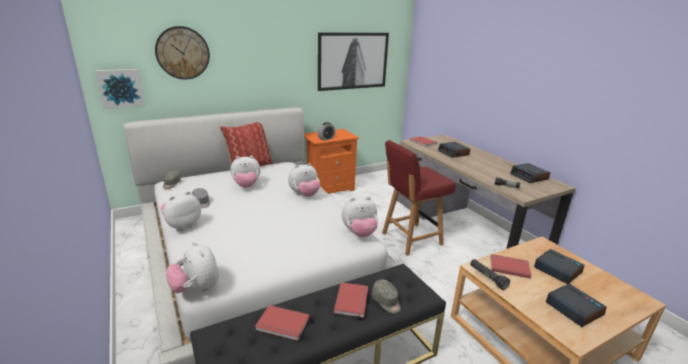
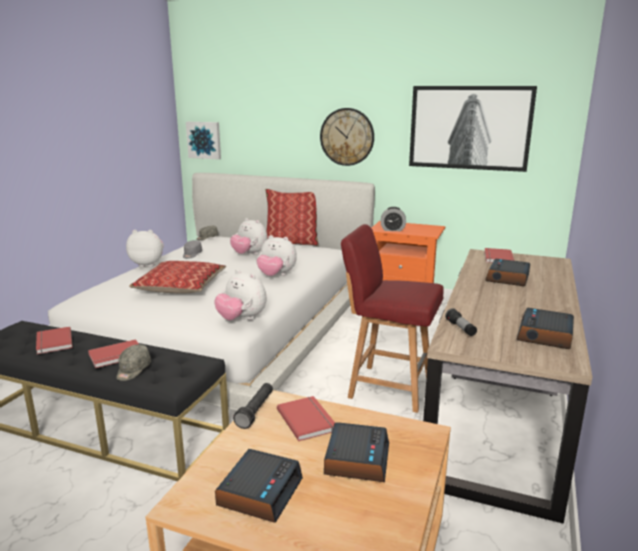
camera: 50 degrees right, 5 degrees down
(182, 53) = (257, 108): wall clock -> wall clock (347, 137)
(196, 288) = (69, 300): plush toy -> none
(264, 230) = (181, 286): none -> pillow

